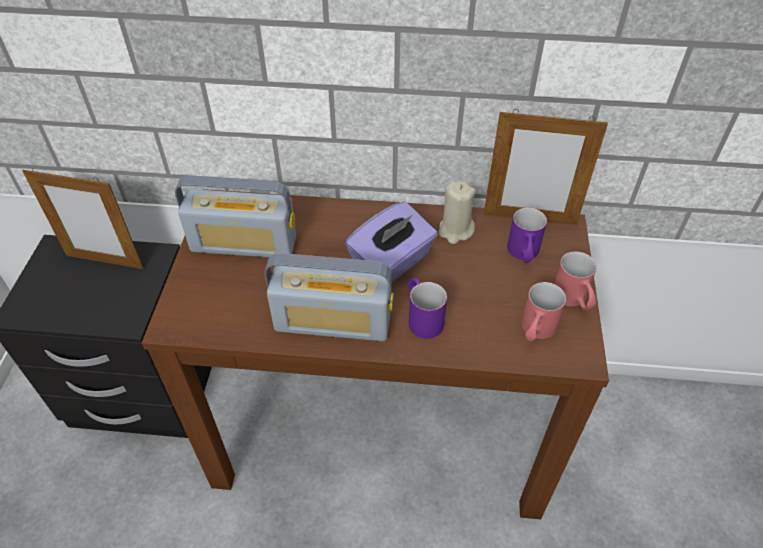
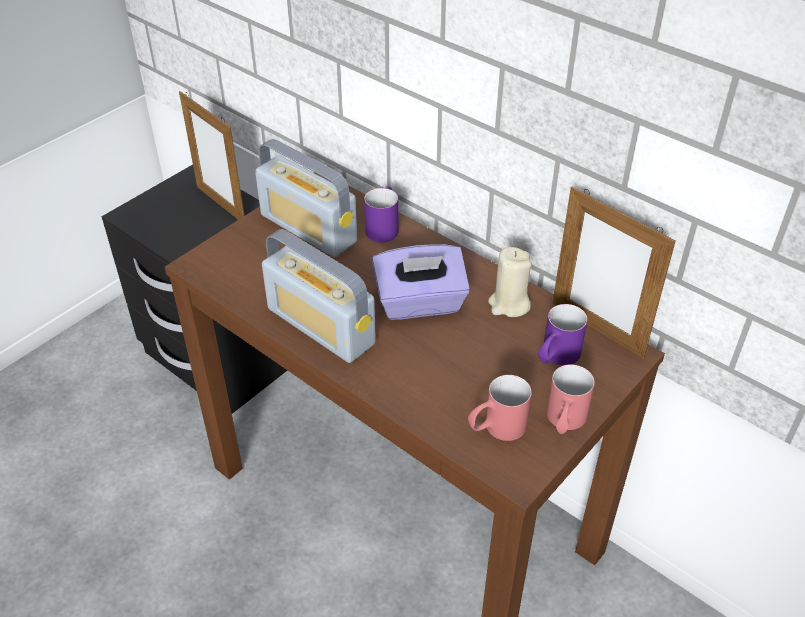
camera: 35 degrees right, 5 degrees down
(422, 317) = (401, 361): purple mug -> purple mug (384, 226)

